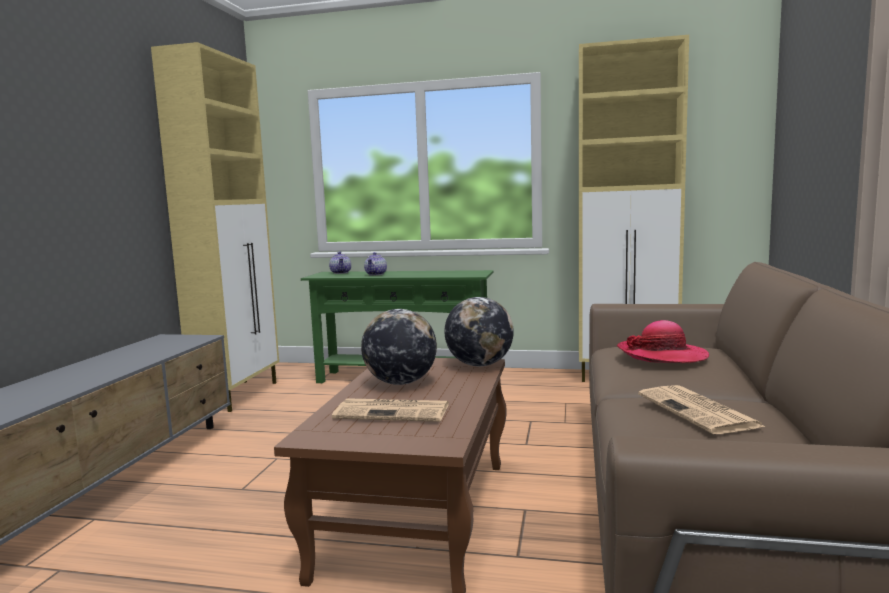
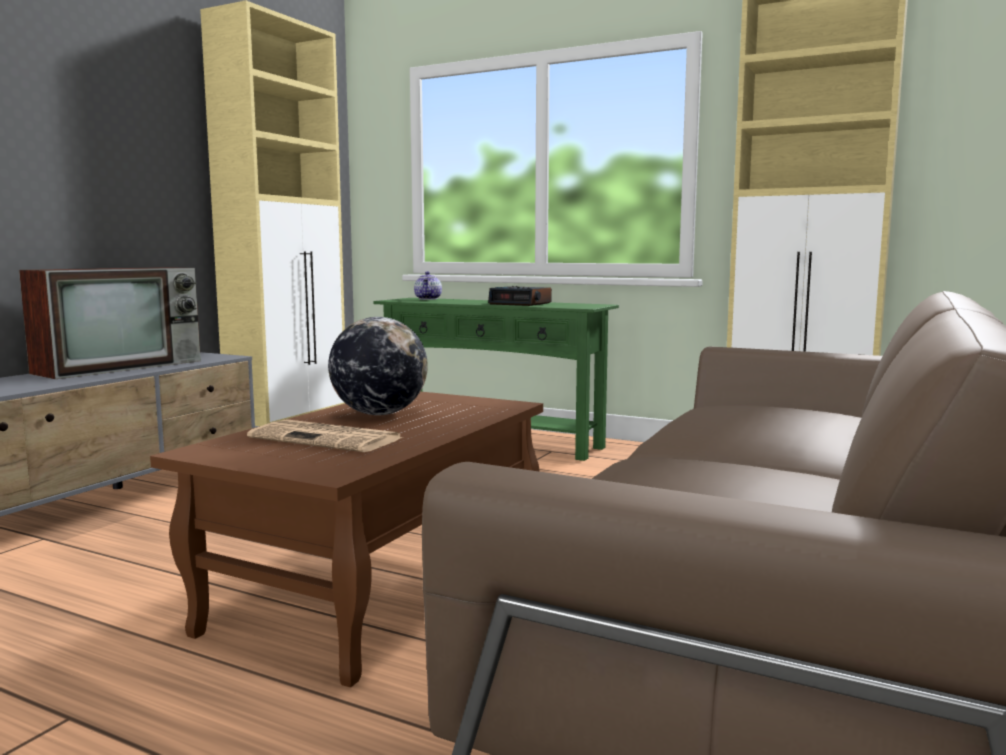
camera: 15 degrees right, 0 degrees up
(124, 357) = (122, 366): none -> television
(376, 274) = (465, 301): teapot -> none
(422, 274) = (521, 303): none -> alarm clock
(479, 365) = (501, 406): globe -> none
(662, 355) = (755, 413): hat -> none
(699, 411) = (709, 473): newspaper -> none

